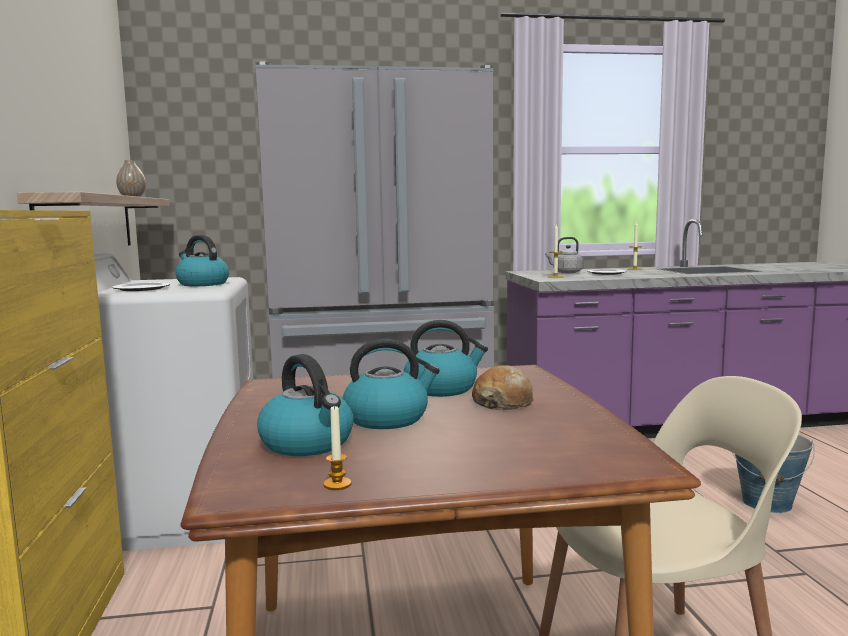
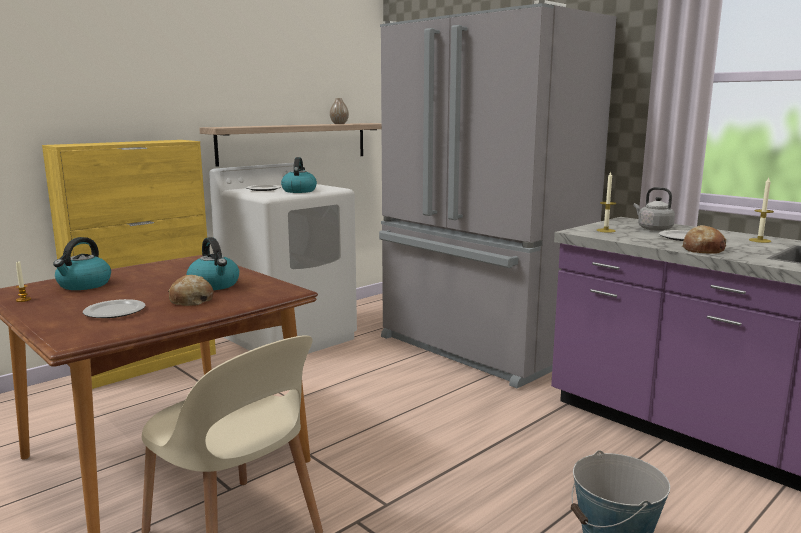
camera: 55 degrees right, 5 degrees up
(387, 418) = (138, 287): kettle -> none
(508, 435) = (116, 311): none -> plate
(649, 275) = (702, 249): none -> bread

